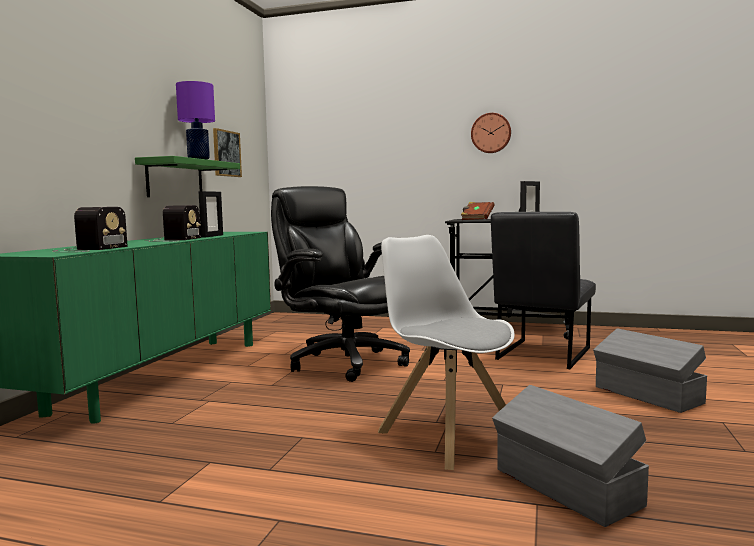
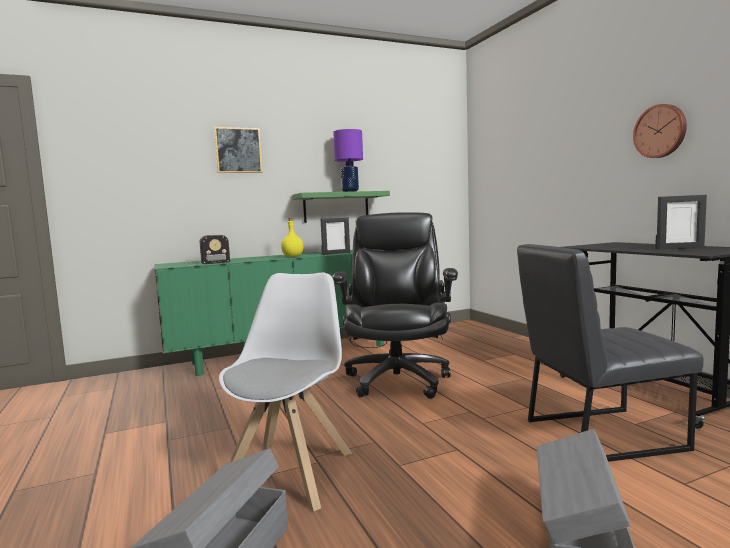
camera: 50 degrees right, 0 degrees up
(174, 240) = (292, 256): radio -> yellow bottle
(226, 153) = (403, 180): picture -> picture (238, 150)
(477, 219) = (620, 244): brown book -> none

